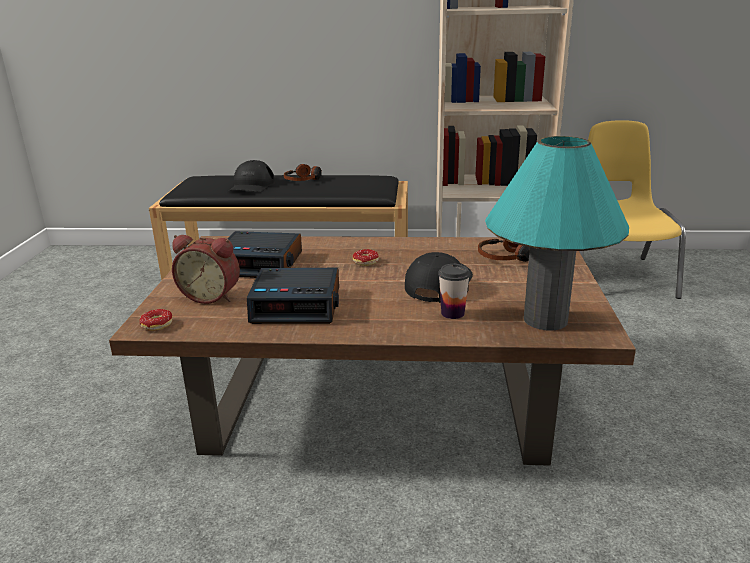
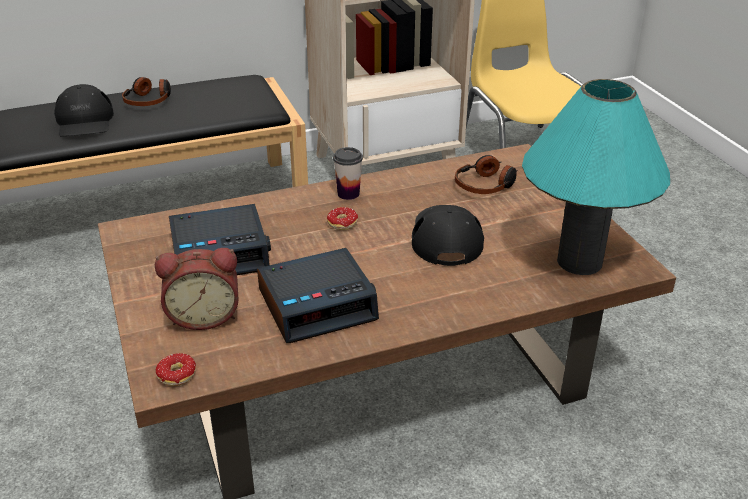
camera: 25 degrees left, 10 degrees up
(452, 313) = (488, 275): cup -> cup (348, 194)

